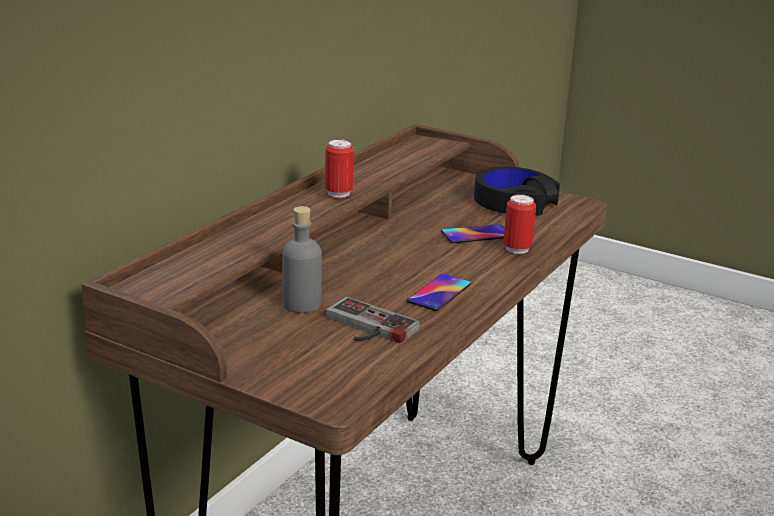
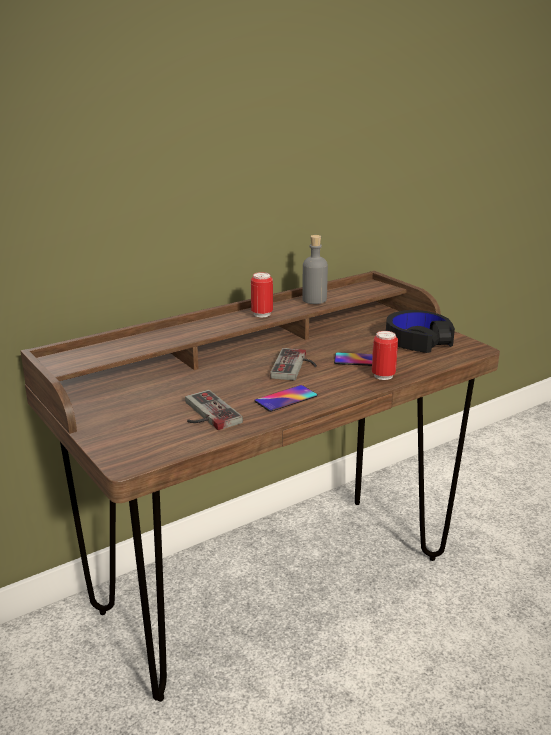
camera: 25 degrees right, 0 degrees up
(301, 304) = (178, 390): grey bottle -> grey bottle (314, 300)
(411, 253) = (296, 367): none -> game controller

